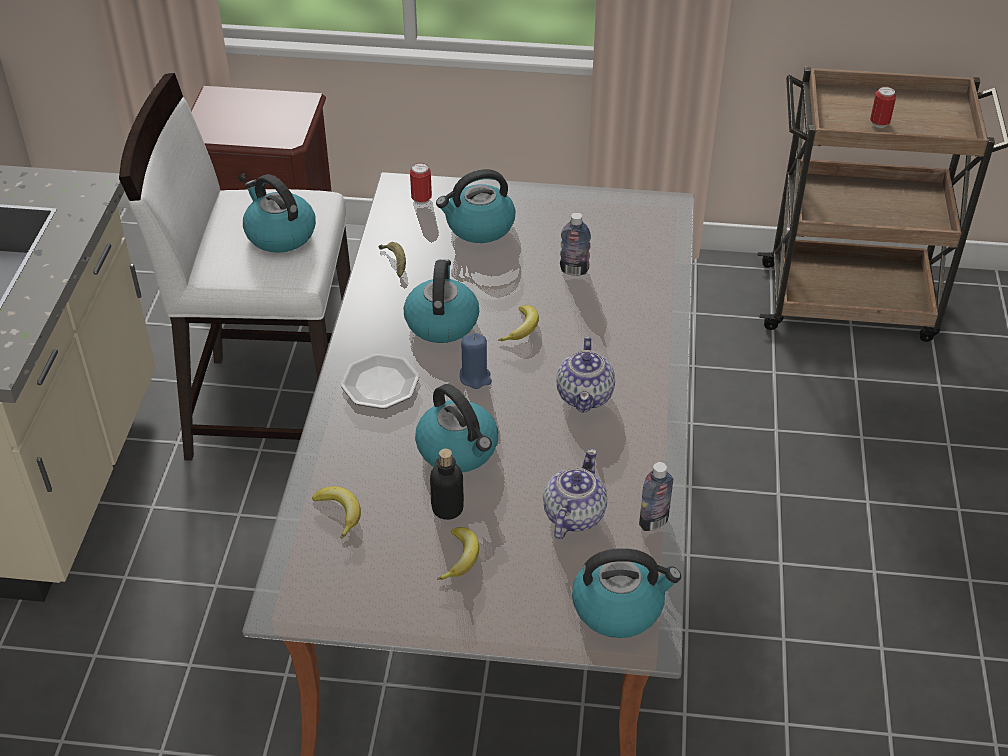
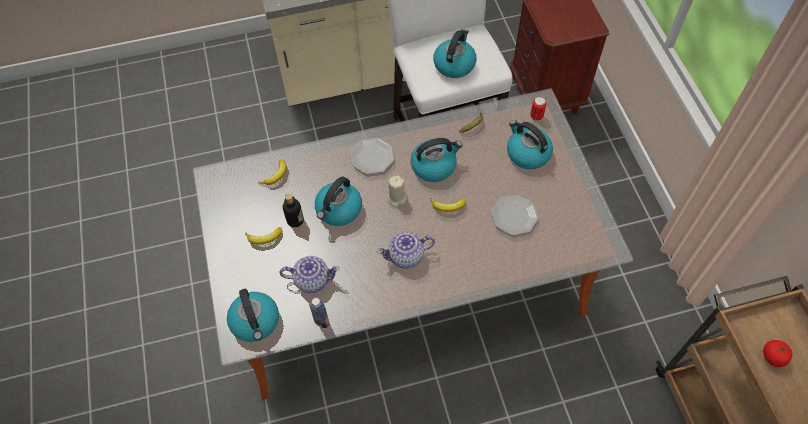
camera: 70 degrees right, 15 degrees up
(475, 377) = (397, 198): blue candle -> beige candle
(574, 270) = (514, 215): bottle -> plate
(879, 123) = (773, 357): can -> tomato

